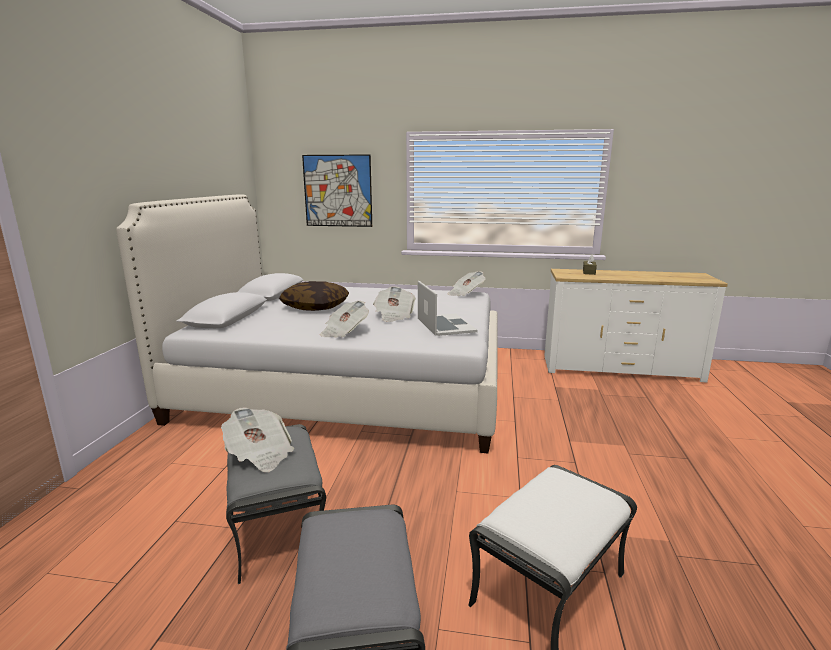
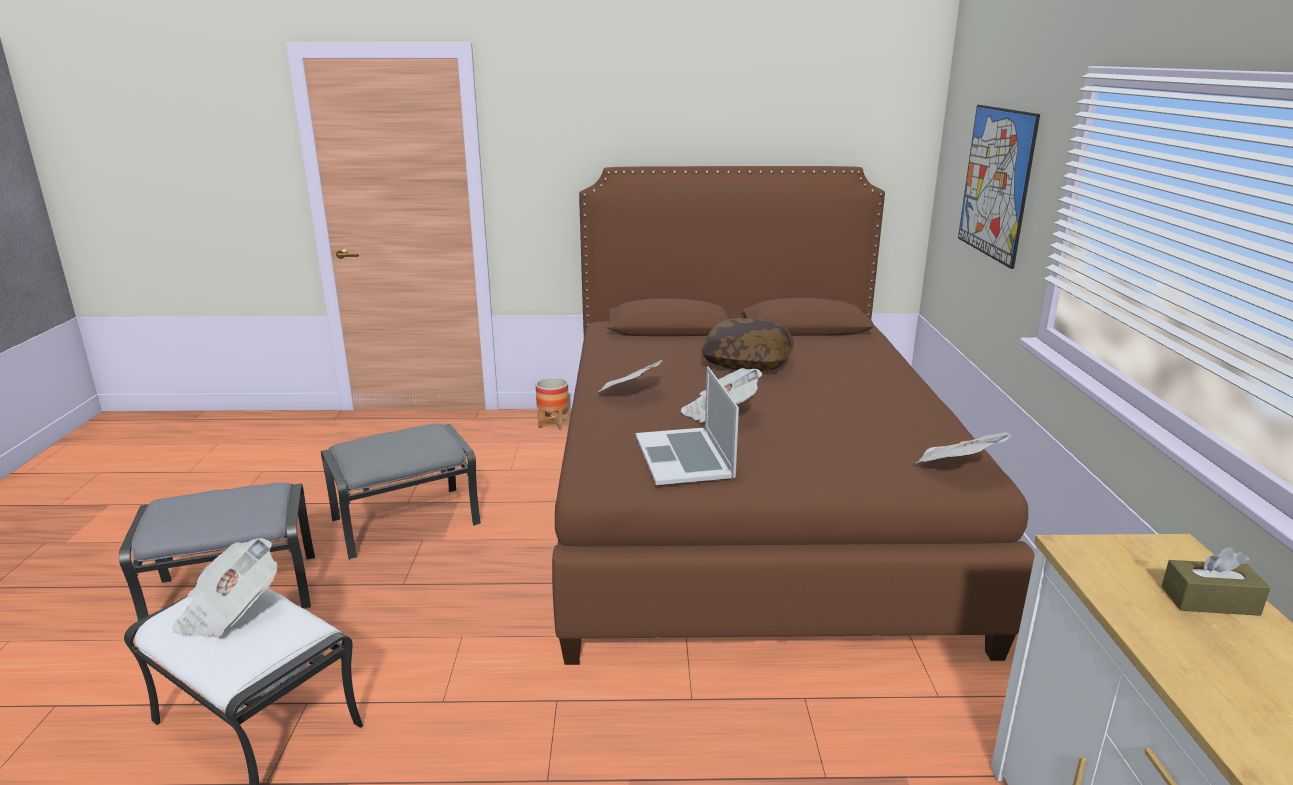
camera: 80 degrees right, 5 degrees up
(154, 444) = (553, 424): none -> planter
(260, 454) = (392, 438): newspaper -> newspaper (230, 611)
(347, 387) = (745, 505): white bed -> brown bed
(445, 325) = (684, 456): laptop -> laptop turned 105 degrees clockwise

